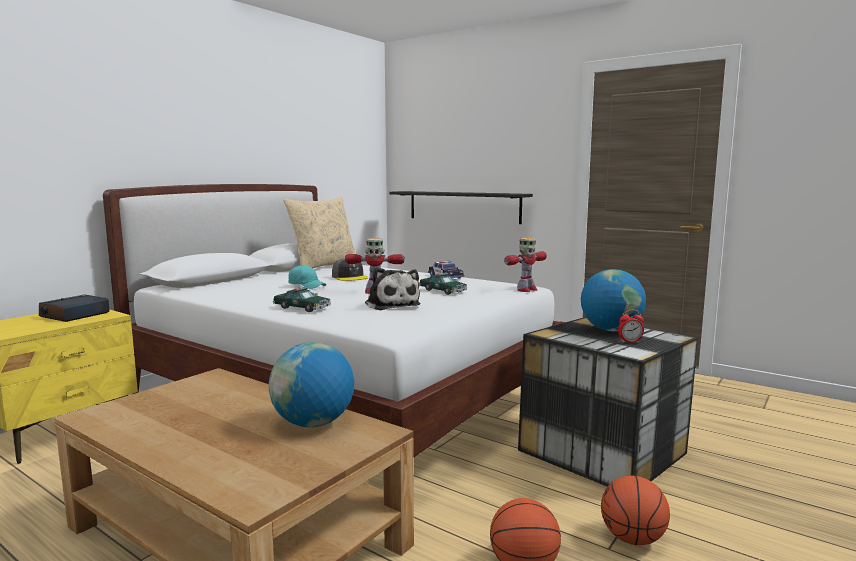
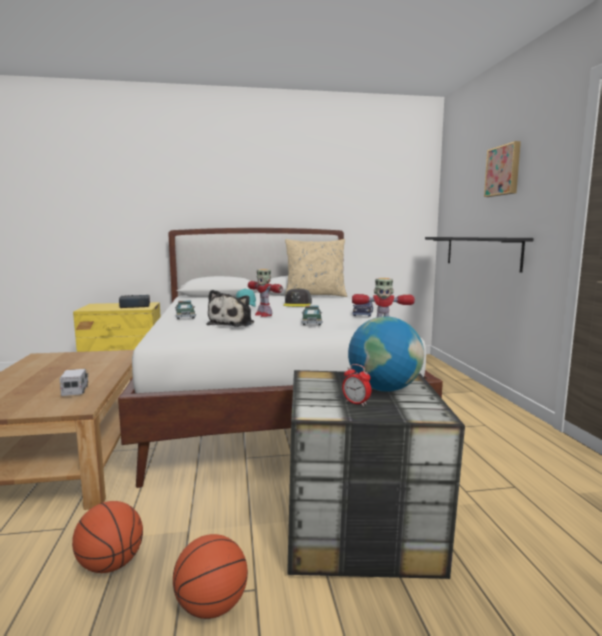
camera: 45 degrees right, 0 degrees up
(313, 423) = (75, 390): globe -> toy truck
(488, 131) = (503, 170): none -> picture

